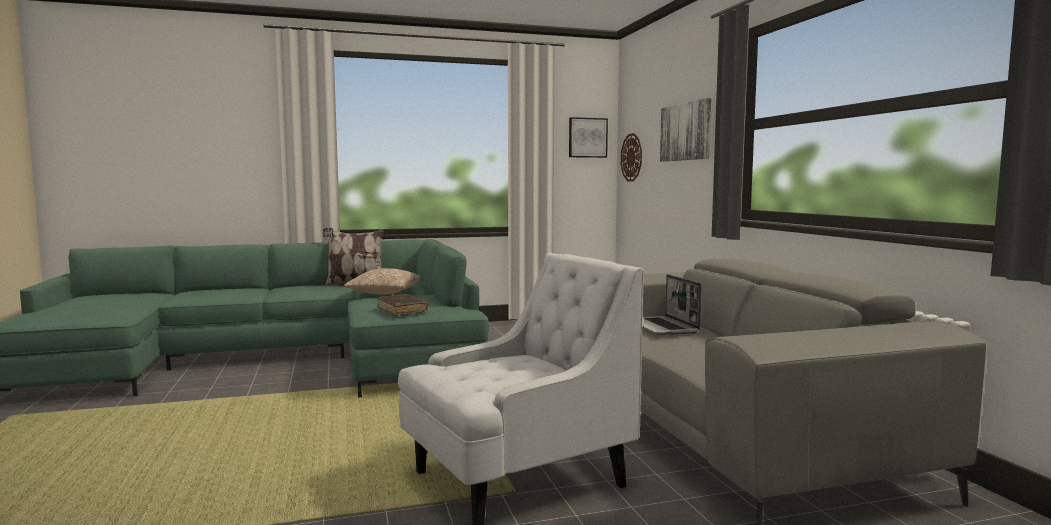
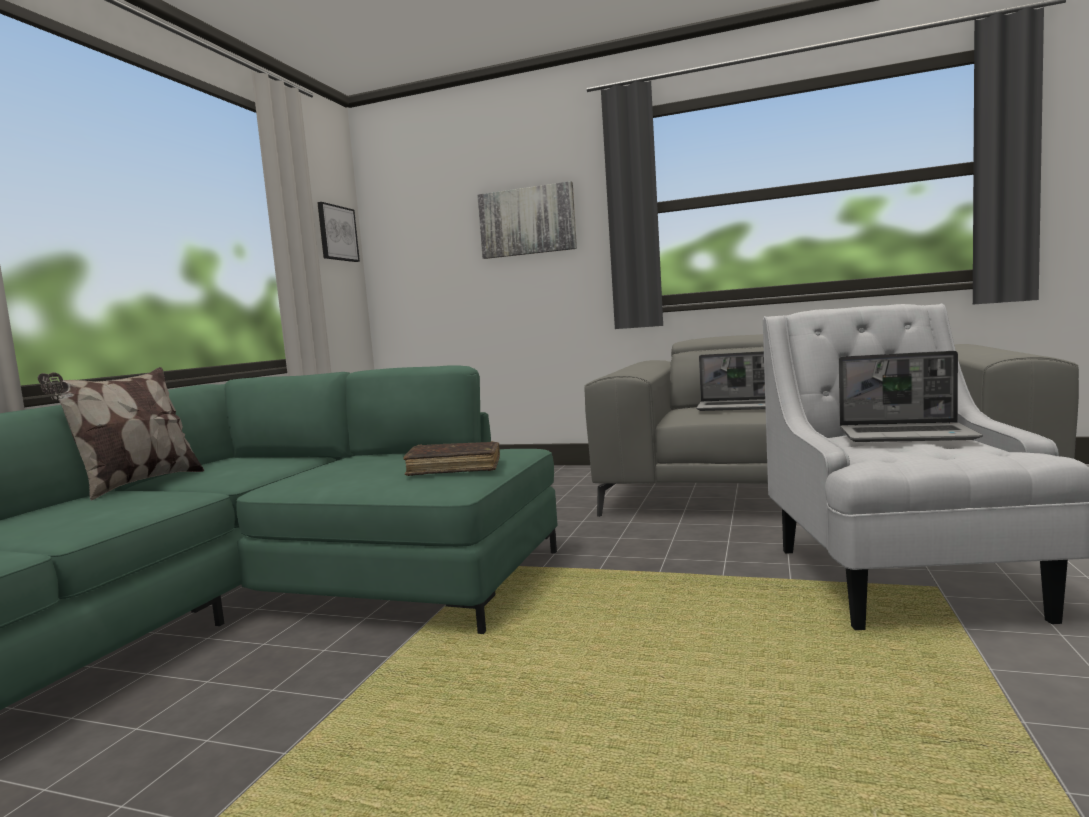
camera: 55 degrees left, 0 degrees up
(384, 293) = (273, 475): pillow -> none
(516, 366) = (907, 435): none -> laptop
(631, 157) = (405, 259): wall clock -> none

